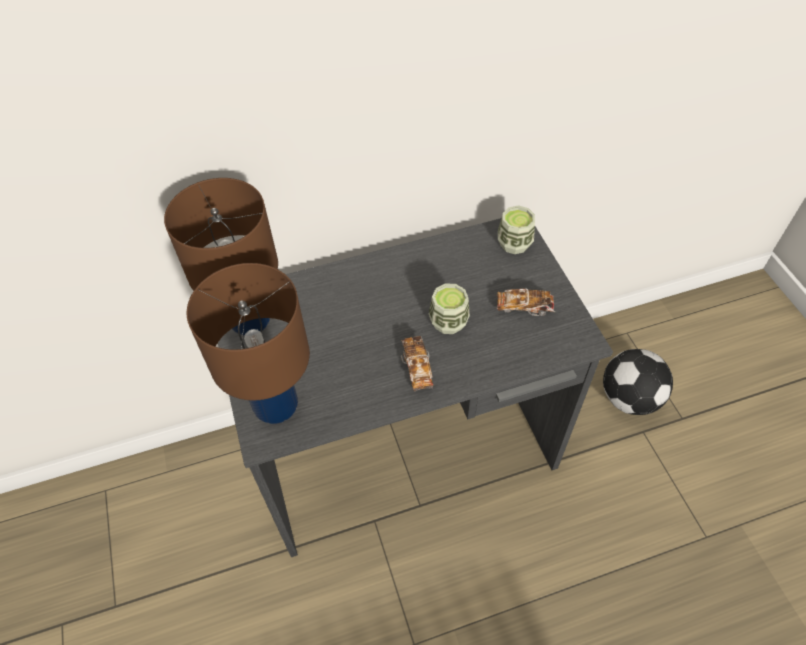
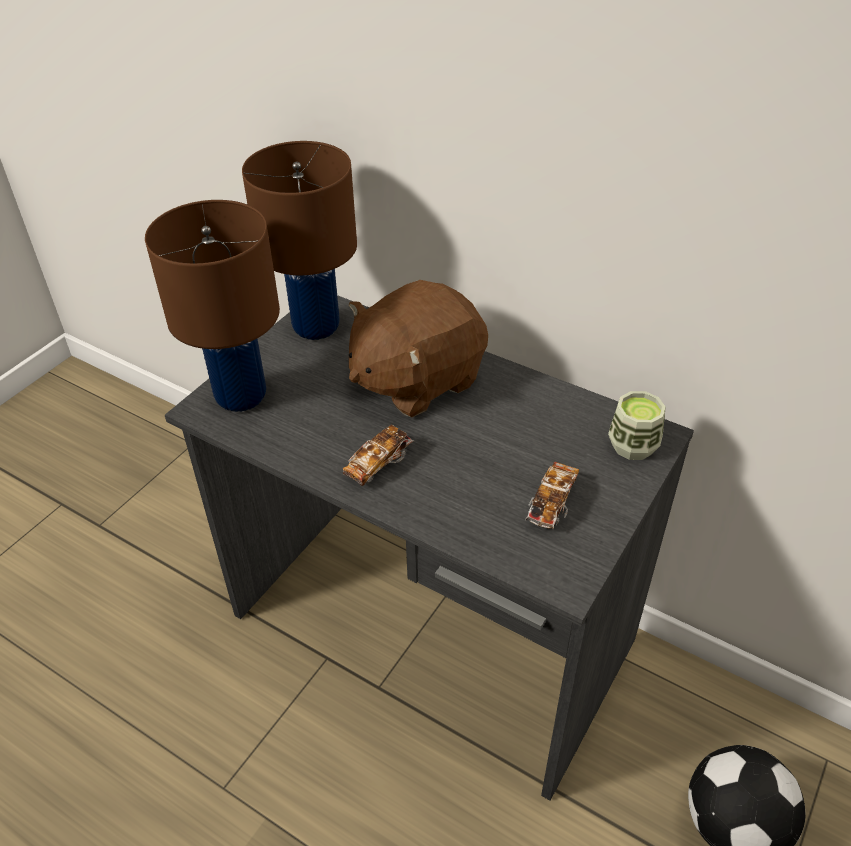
camera: 50 degrees right, 10 degrees down
(361, 302) = (416, 380): none -> brown plush toy
(448, 322) = (462, 454): cup -> none
(524, 307) = (552, 503): toy car -> toy car turned 60 degrees clockwise

